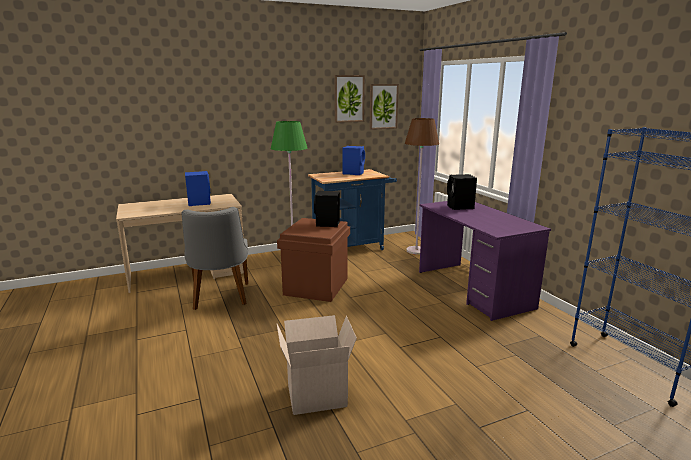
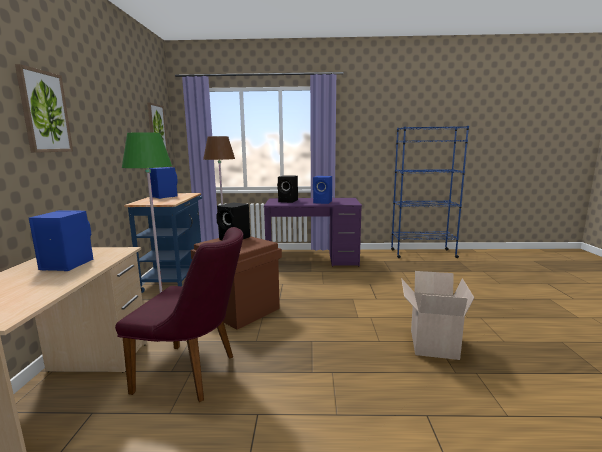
camera: 65 degrees left, 5 degrees down
(220, 298) = (195, 373): grey chair -> purple chair
(349, 98) = (137, 116): picture -> picture (44, 112)
(481, 220) = (323, 202): none -> blue speaker

